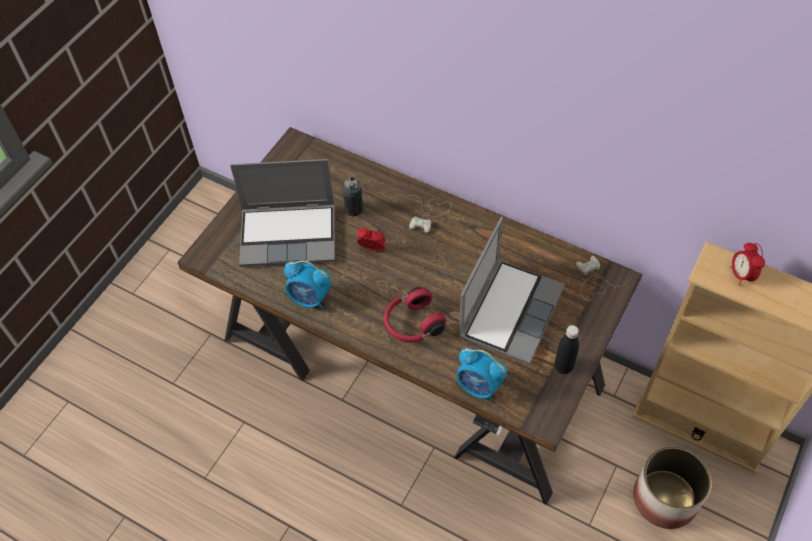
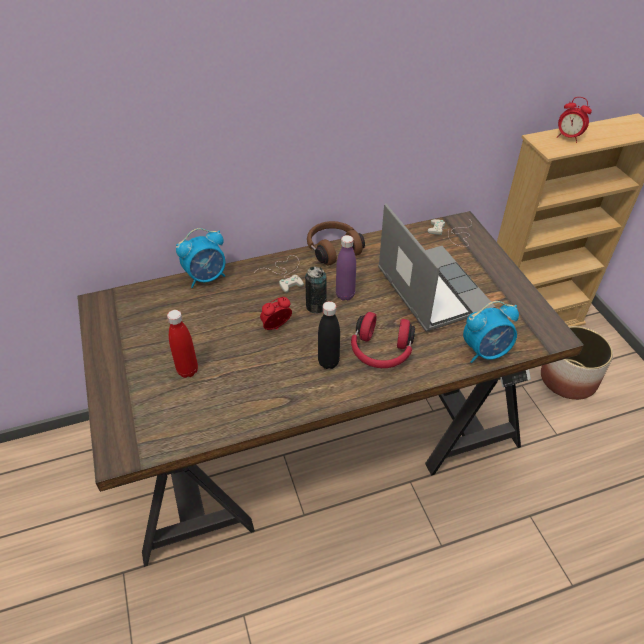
camera: 50 degrees left, 10 degrees down
(290, 235) = (187, 371): laptop -> red bottle
(310, 298) = (274, 403): alarm clock -> alarm clock (206, 277)
(354, 209) = (220, 312): can -> can (316, 306)
(445, 264) = (345, 295): none -> purple bottle
(486, 220) = (333, 249): none -> brown headphones
(563, 367) = (512, 294): black bottle -> black bottle (328, 362)

